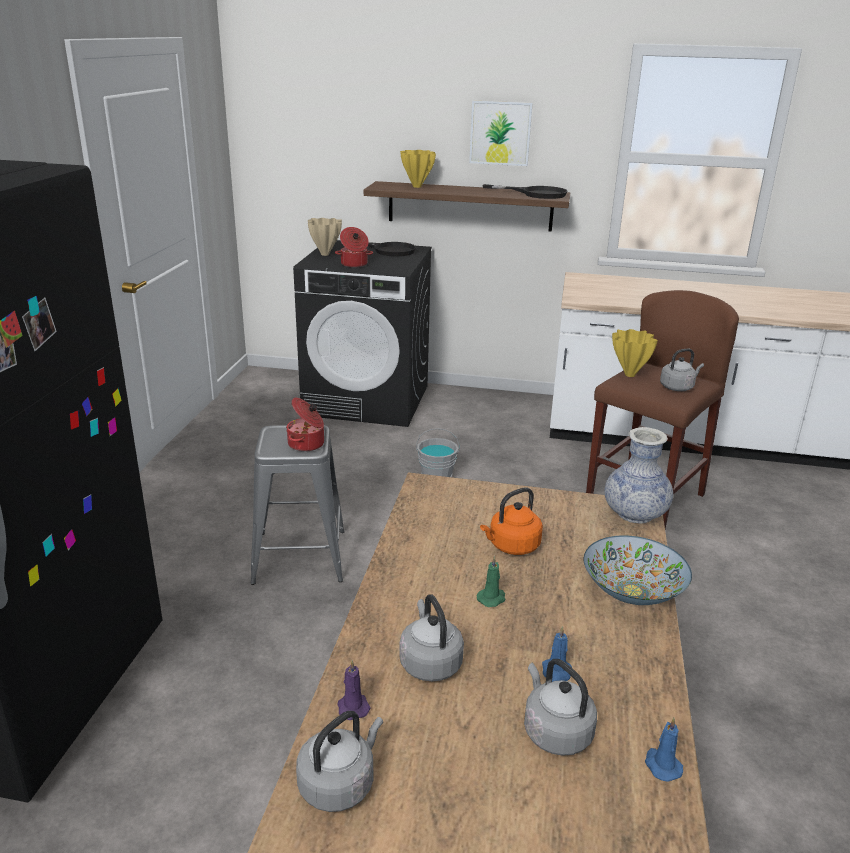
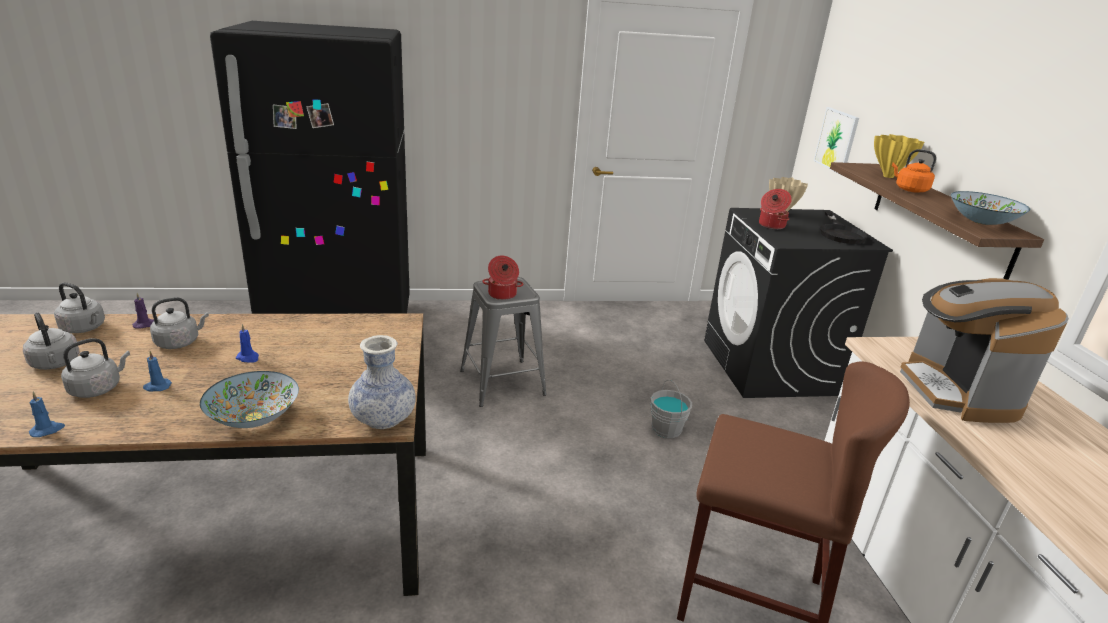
camera: 70 degrees right, 0 degrees up
(492, 598) = (248, 358): green candle -> blue candle
(500, 133) = (995, 138): picture -> picture (836, 140)
(511, 546) = (318, 361): orange kettle -> orange kettle (909, 189)
(536, 194) = (982, 222): black frying pan -> bowl
(629, 374) = (766, 430): yellow vase -> none
(640, 296) = (957, 392): none -> coffee machine
(678, 387) = (765, 471): grey kettle -> grey kettle (56, 364)

